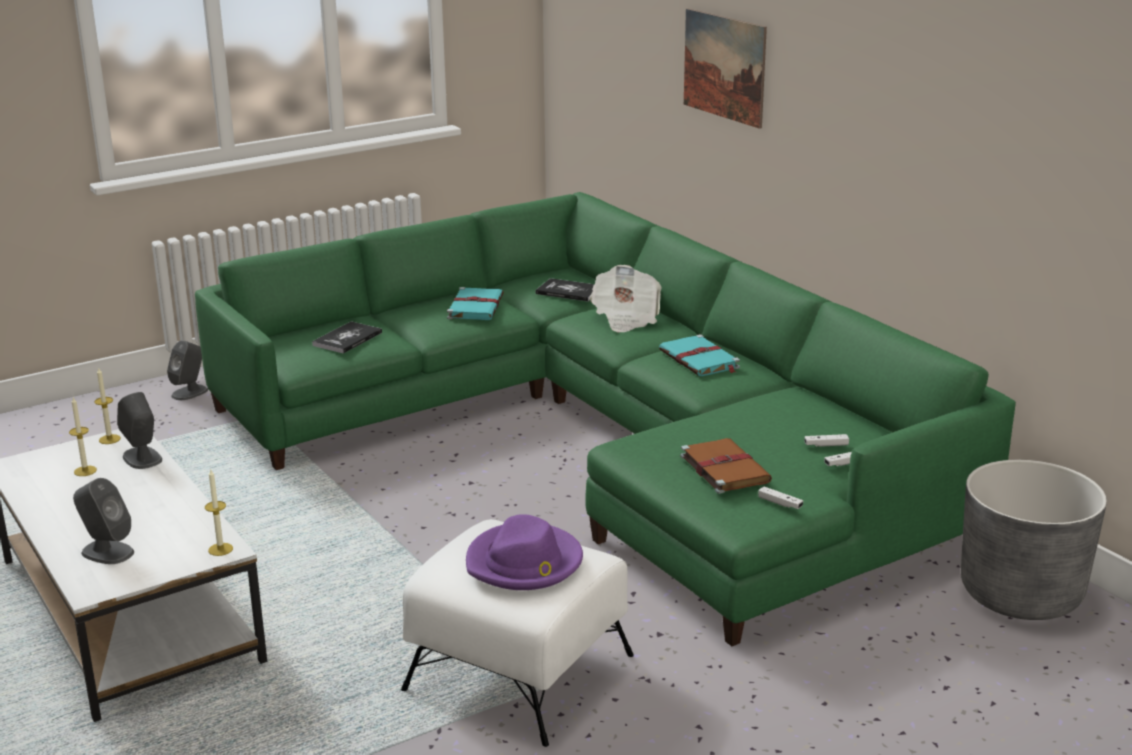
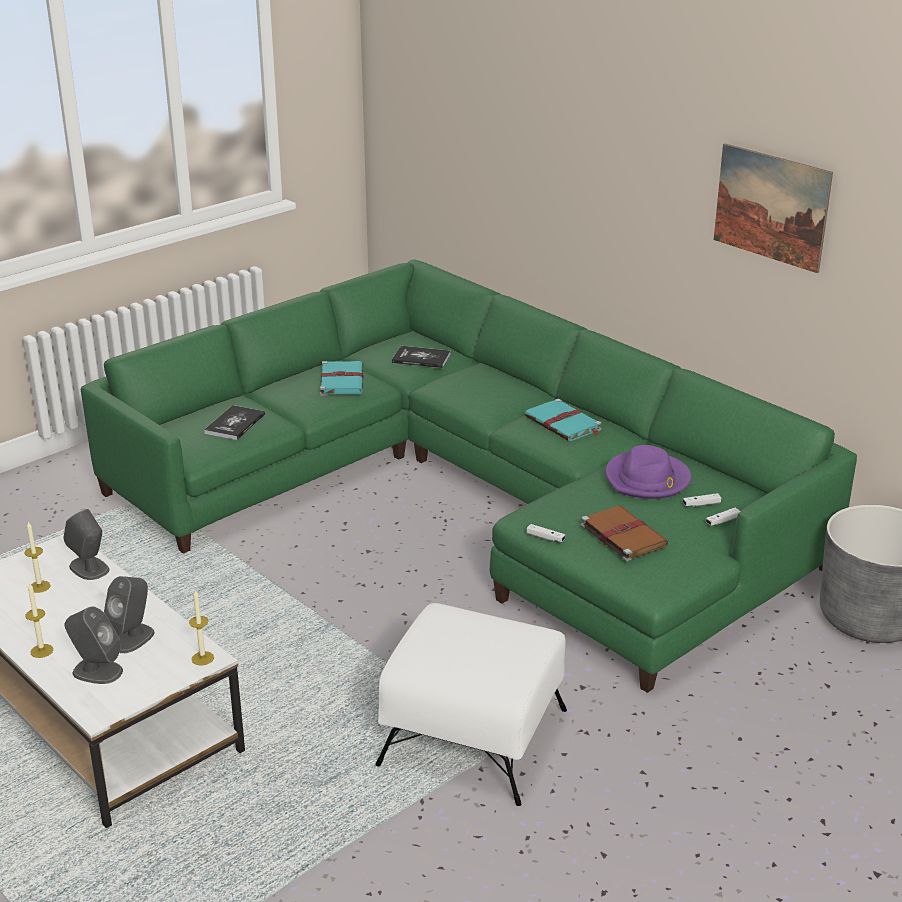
camera: 10 degrees left, 5 degrees up
(109, 439) = (49, 550): candle -> candle (41, 651)
(190, 392) = (70, 476): grey speaker -> grey speaker (132, 638)
(524, 562) = (483, 646): purple hat -> purple hat (647, 480)
(625, 318) = (483, 384): newspaper -> none
(724, 67) = (561, 151): picture -> picture (771, 207)
(780, 503) = (680, 566): white game controller -> white game controller (545, 537)

